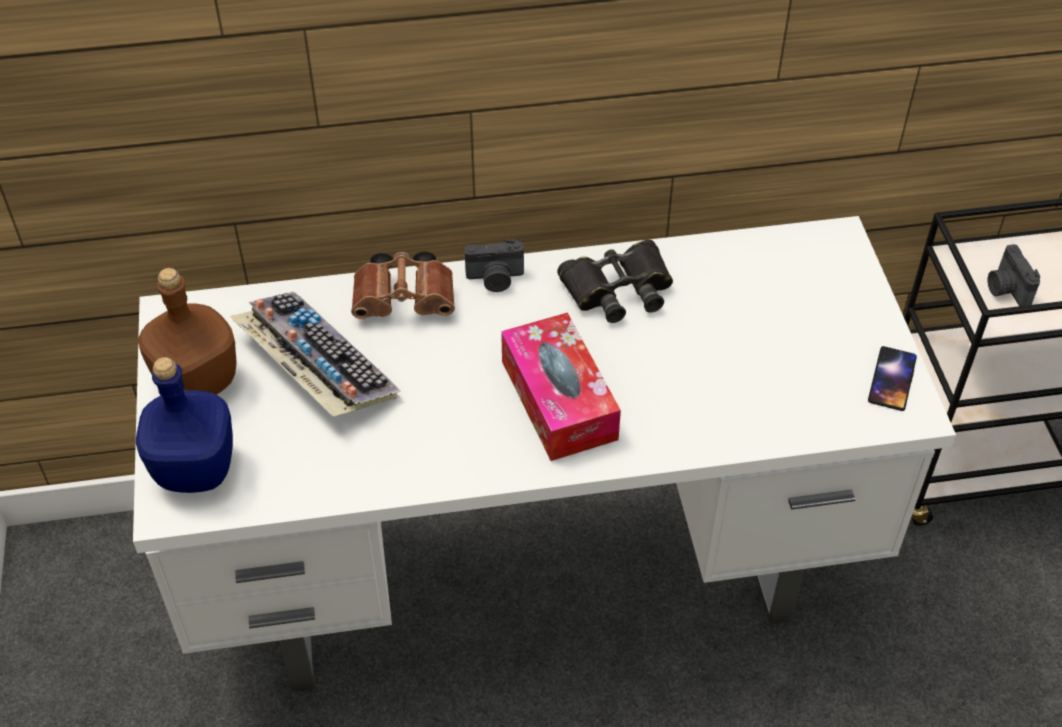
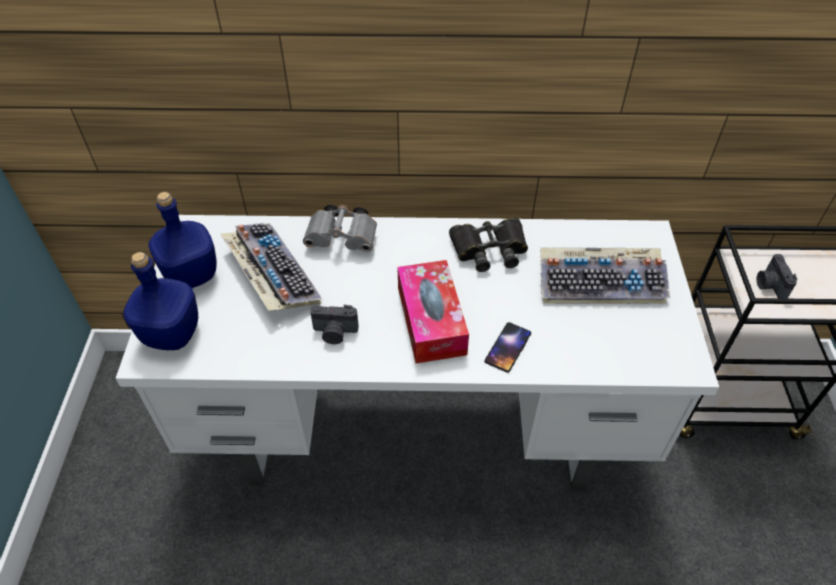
camera: 10 degrees right, 0 degrees up
(199, 381) = (193, 274): brown bottle -> blue bottle
(407, 301) = (344, 239): brown binoculars -> grey binoculars
(495, 279) = (407, 232): camera -> camera (335, 333)
(781, 316) = (601, 282): none -> keyboard
(892, 379) = (676, 338): phone -> phone (508, 347)

